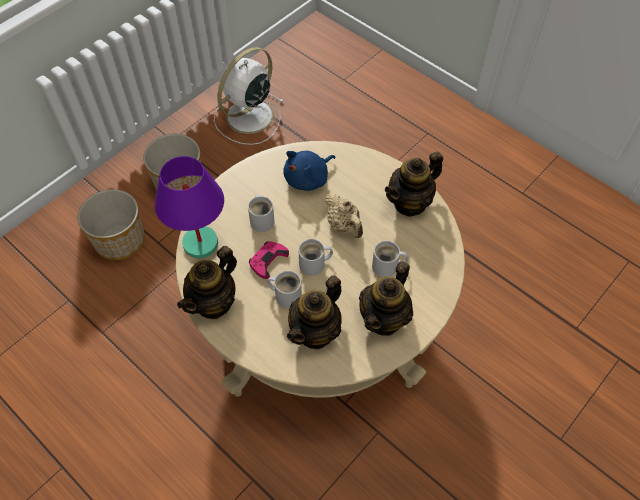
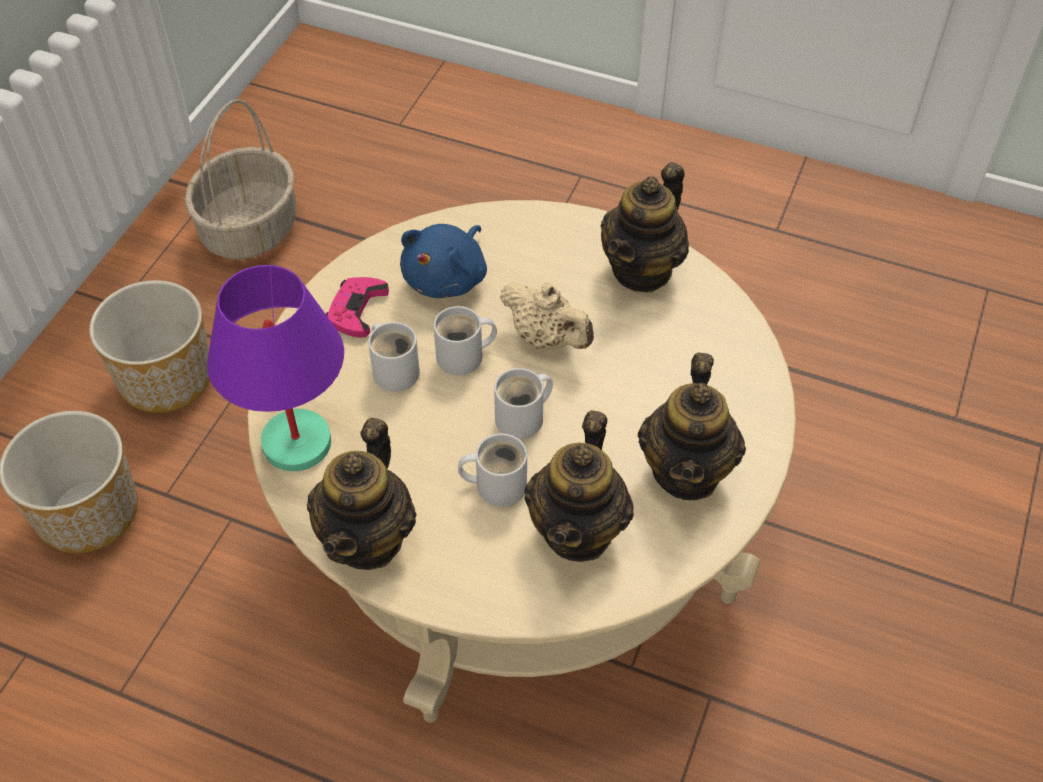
camera: 20 degrees left, 5 degrees down
(248, 117) = (250, 230): white fan -> basket
(268, 260) = (436, 436): pink game controller -> pink game controller (356, 310)
(387, 267) = (652, 385): white mug -> white mug (464, 357)

